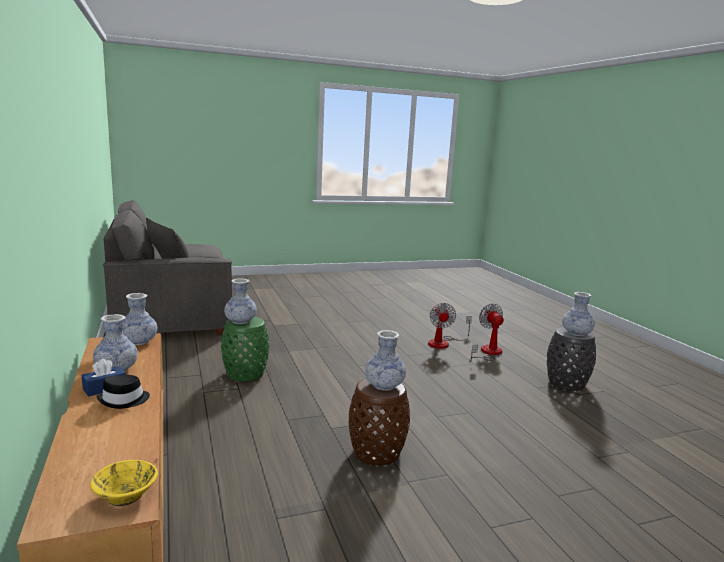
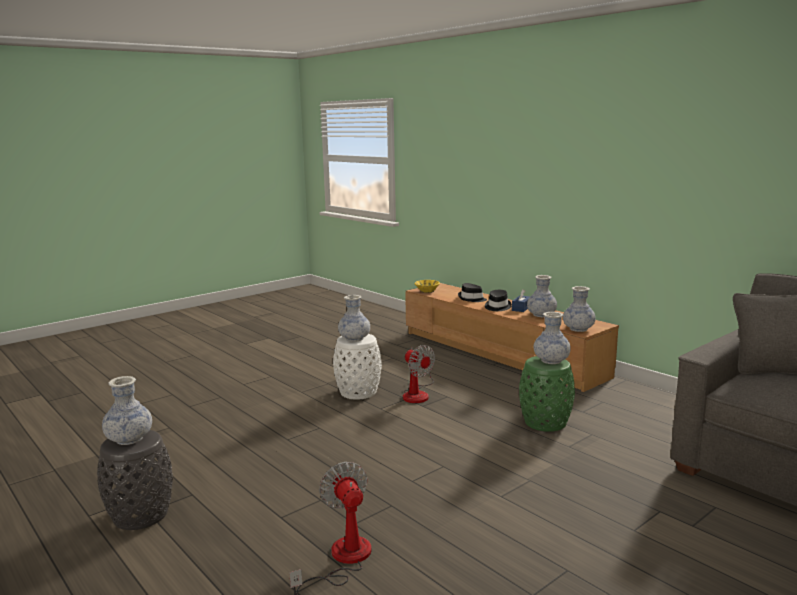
camera: 160 degrees right, 0 degrees up
(111, 434) = (472, 299): none -> black hat
(376, 452) = (358, 392): brown stool -> white stool
(488, 353) = (255, 554): fan -> fan (418, 394)

